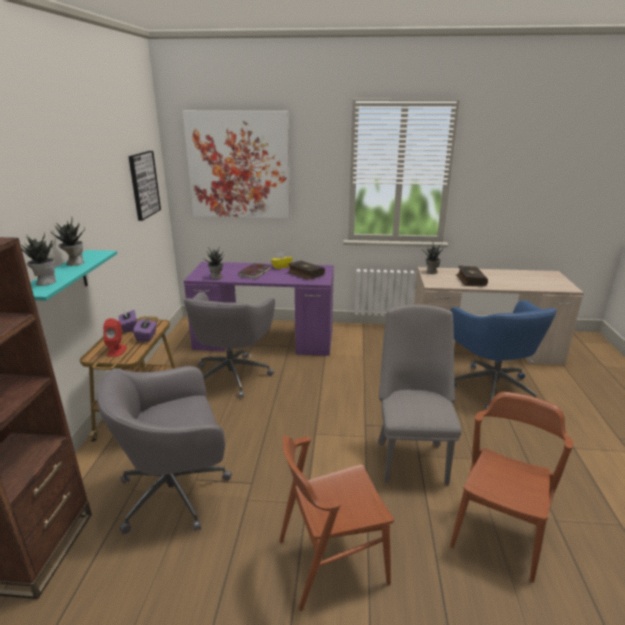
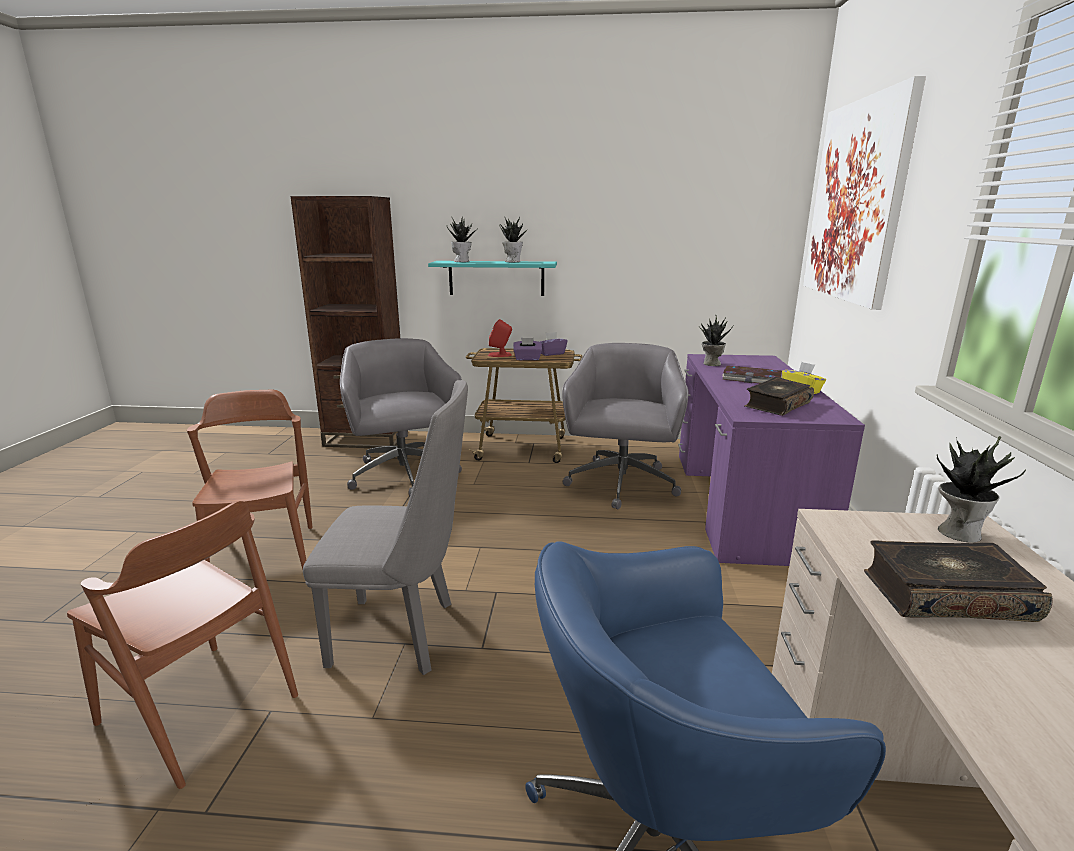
camera: 90 degrees right, 5 degrees down
(143, 184) = (723, 220): picture -> none
(232, 375) = (621, 485): grey office chair -> grey office chair turned 90 degrees clockwise

